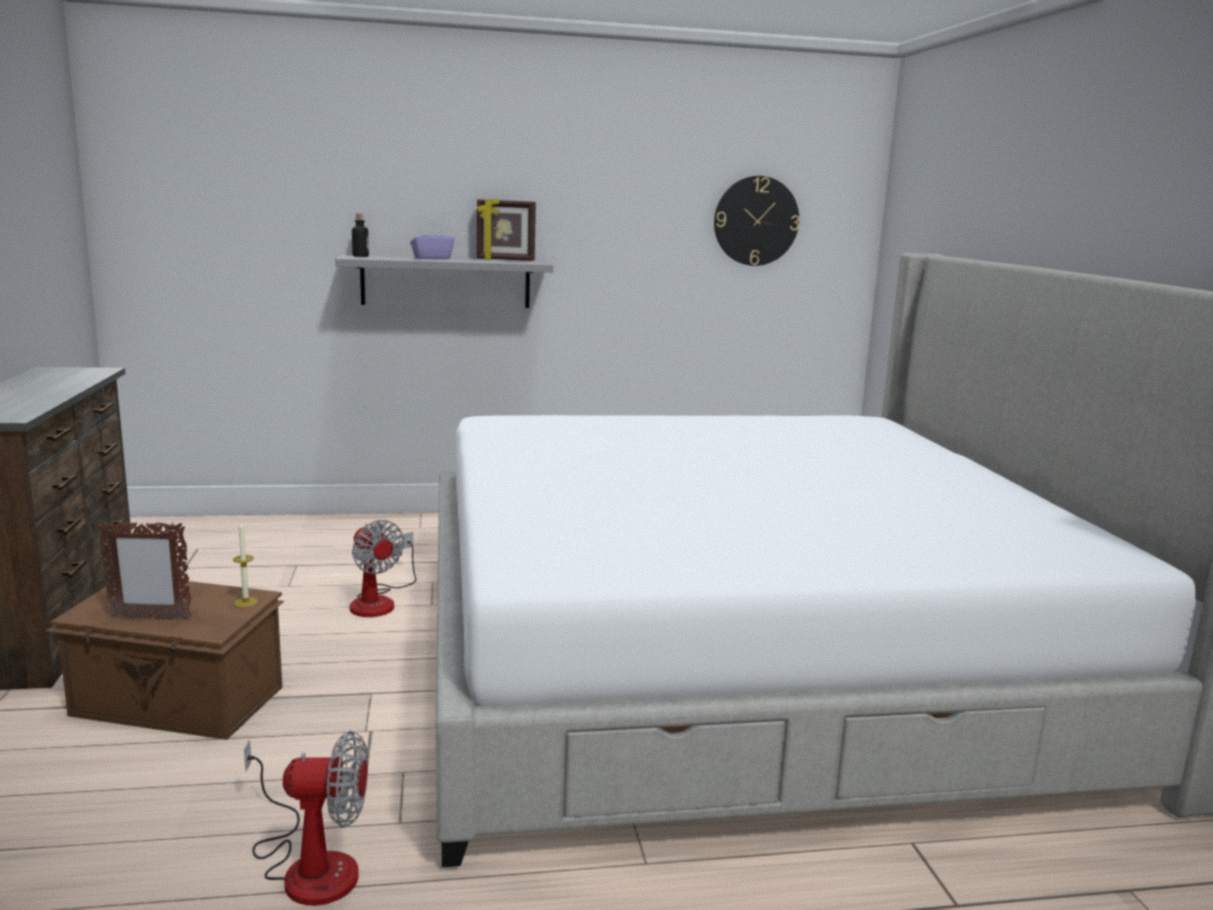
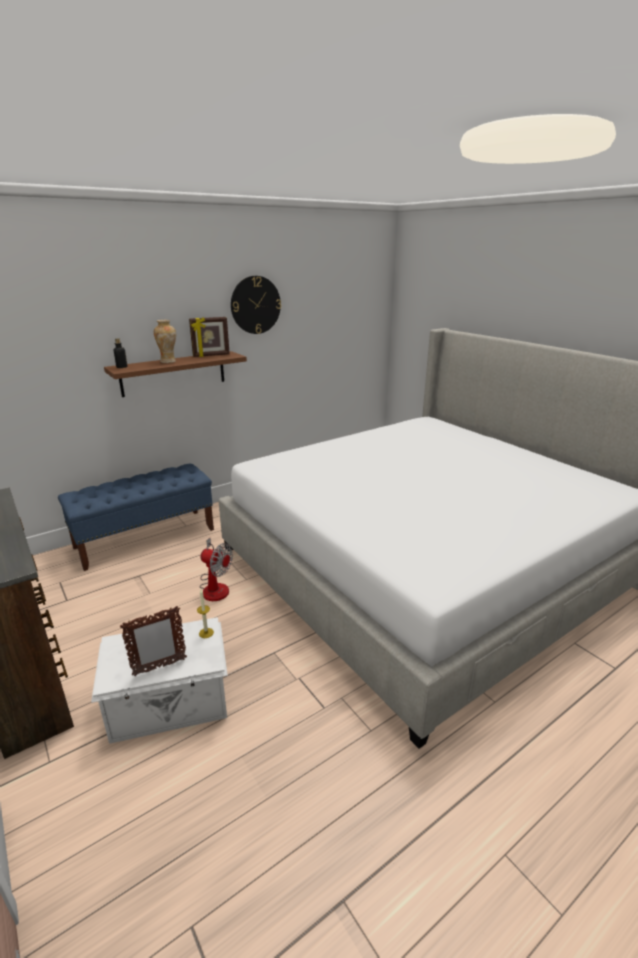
camera: 25 degrees left, 10 degrees up
(178, 702) = (170, 704): brown storage box -> white storage box
(309, 865) = (354, 779): fan -> none
(351, 529) = (146, 538): none -> blue bench
(432, 258) = (168, 361): purple tissue box -> vase
(446, 282) = (173, 373): grey shelf -> brown shelf
(756, 221) = (336, 312): wall clock -> wall clock (255, 305)

